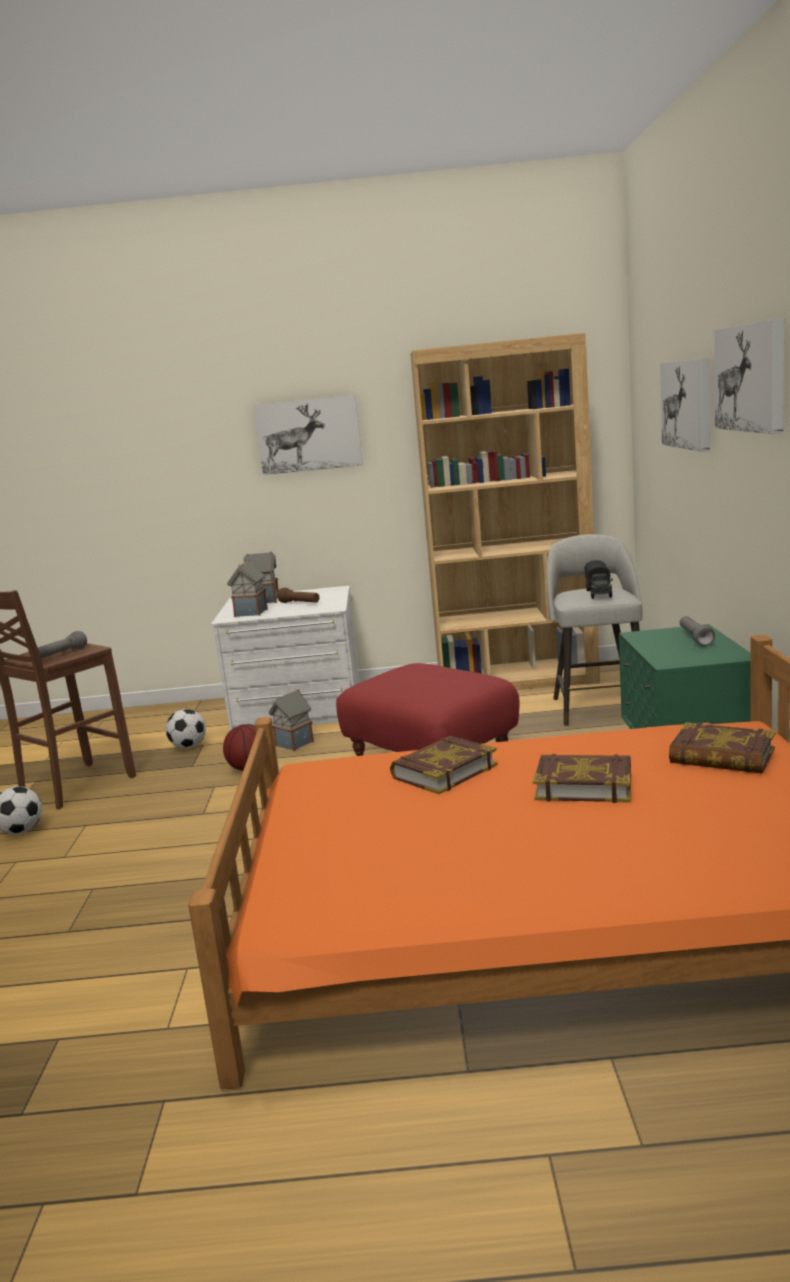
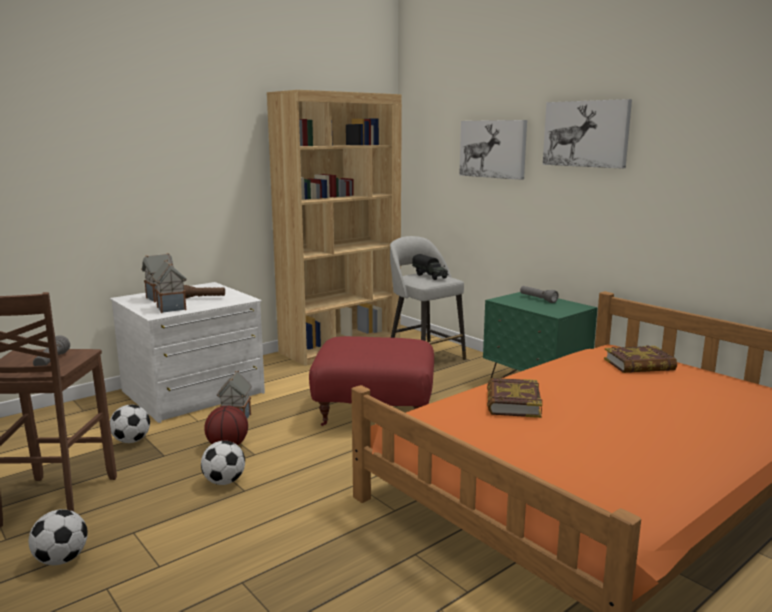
camera: 40 degrees left, 0 degrees up
(200, 801) = (224, 481): none -> football
(309, 435) = (184, 151): picture -> none
(583, 785) = (608, 394): book -> none

